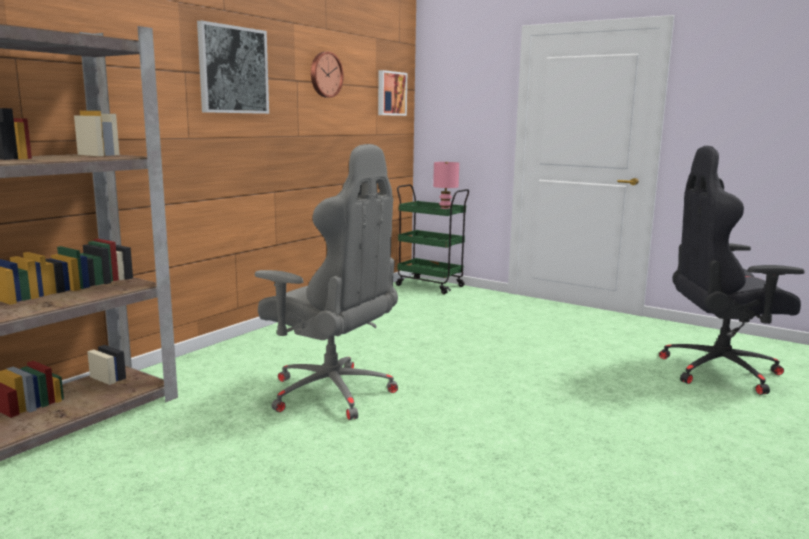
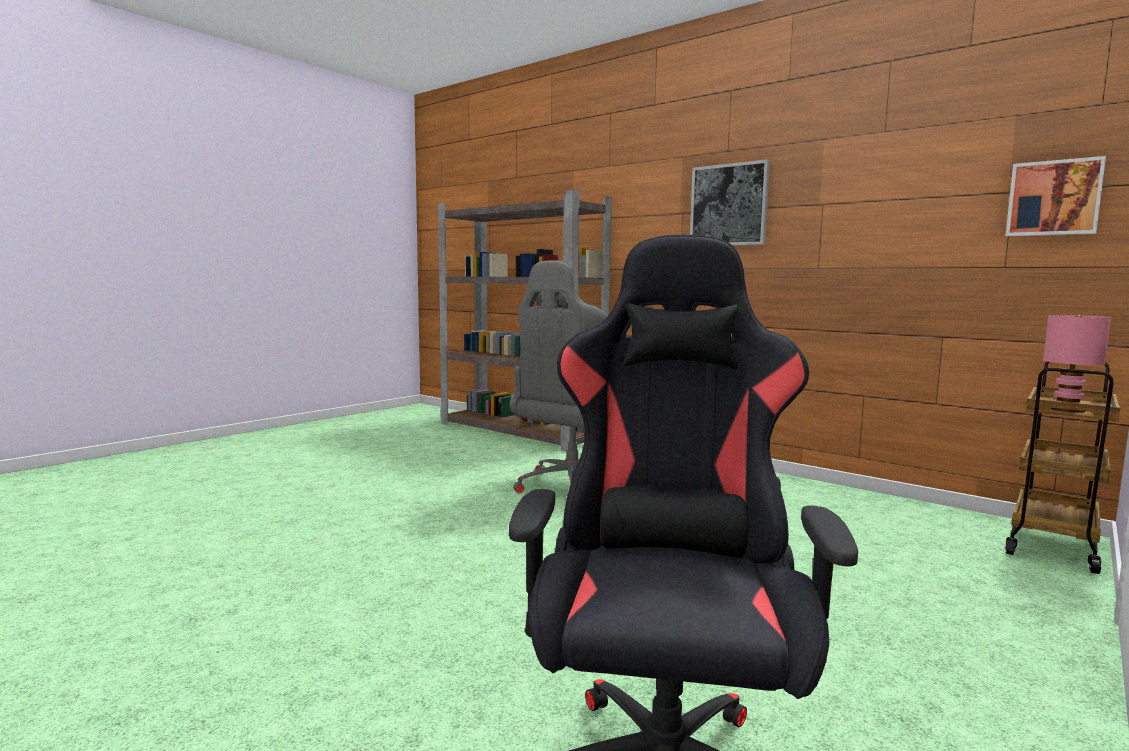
camera: 95 degrees right, 5 degrees down
(325, 74) = (872, 190): wall clock -> none
(430, 286) = (1052, 547): green cart -> brown cart

